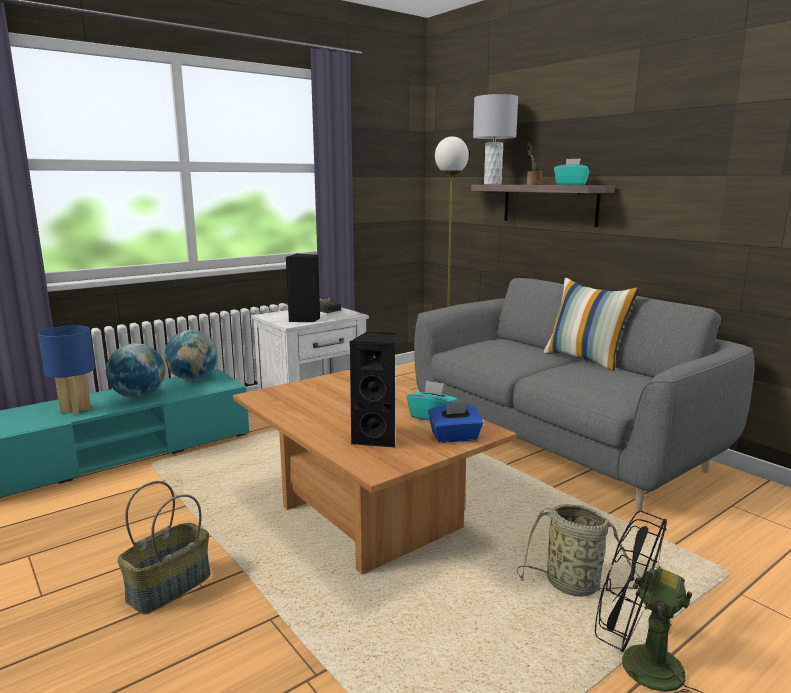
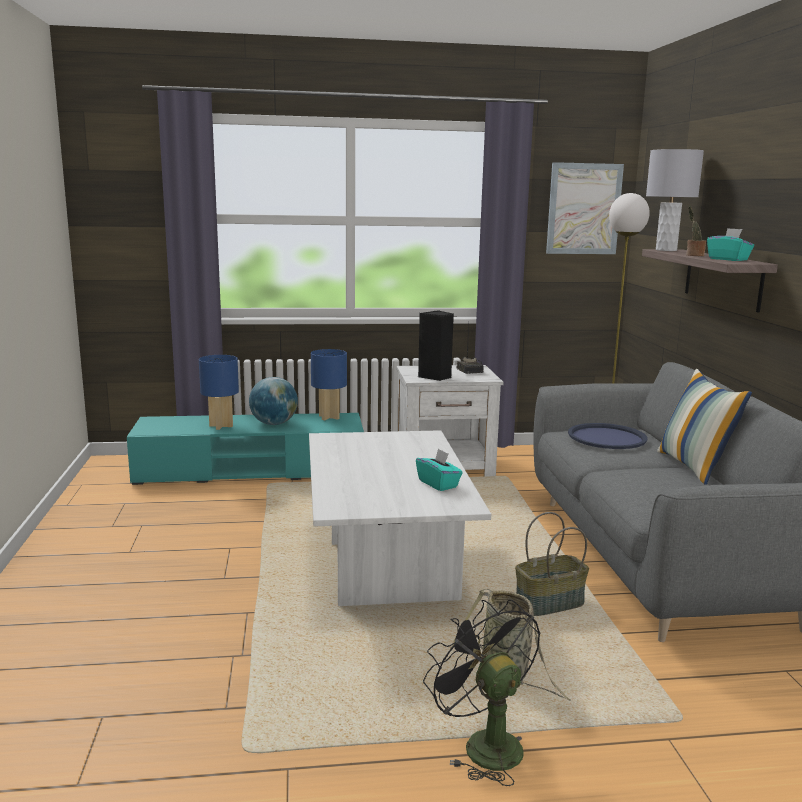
camera: 30 degrees right, 0 degrees up
(169, 588) = (204, 572): basket -> basket (549, 604)
(193, 379) = (329, 417): globe -> blue table lamp
(364, 519) = (386, 569): brown coffee table -> white coffee table
(377, 438) = (367, 489): black speaker -> none
(391, 155) = (584, 209): none -> picture
(455, 437) = (430, 504): blue tissue box -> none
(497, 348) = (607, 437): none -> blue tray

